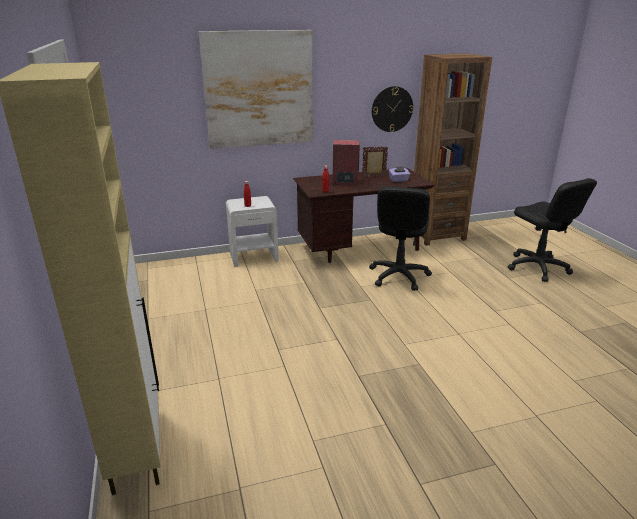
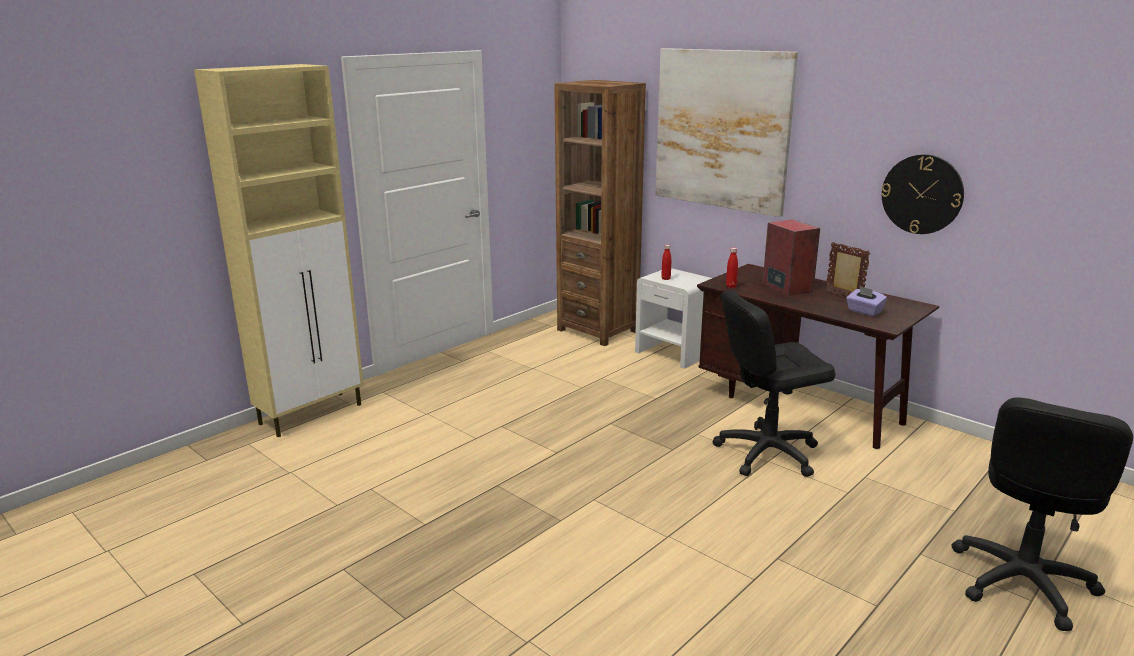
camera: 60 degrees right, 5 degrees down
(437, 235) = (964, 452): brown bookcase -> brown bookcase (598, 330)

